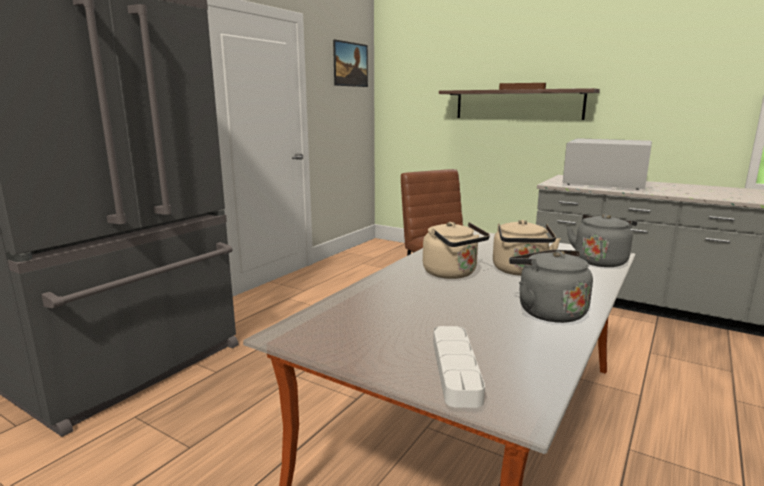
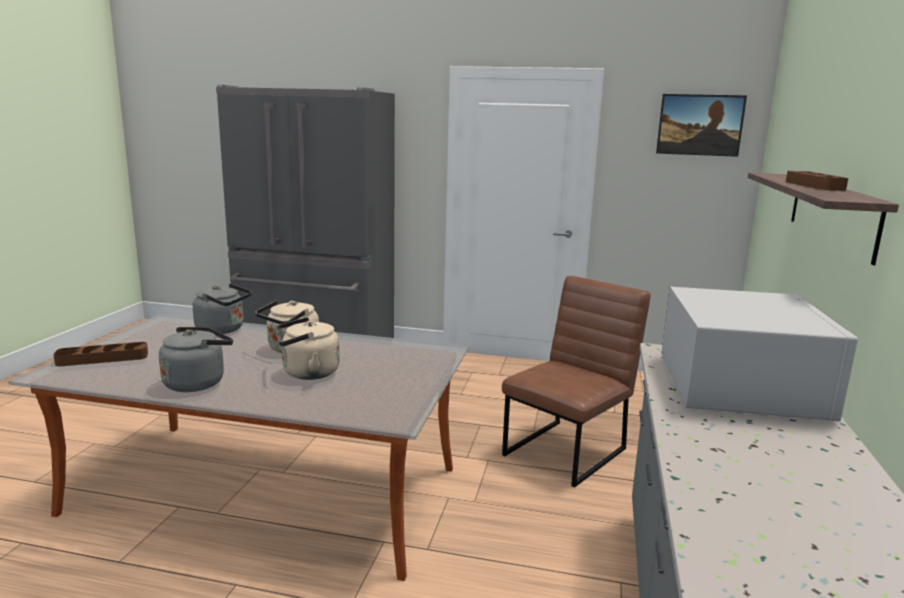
camera: 70 degrees right, 0 degrees up
(455, 369) = (102, 358): white tray -> brown tray
(600, 261) = (362, 411): grey kettle -> grey kettle (223, 330)

